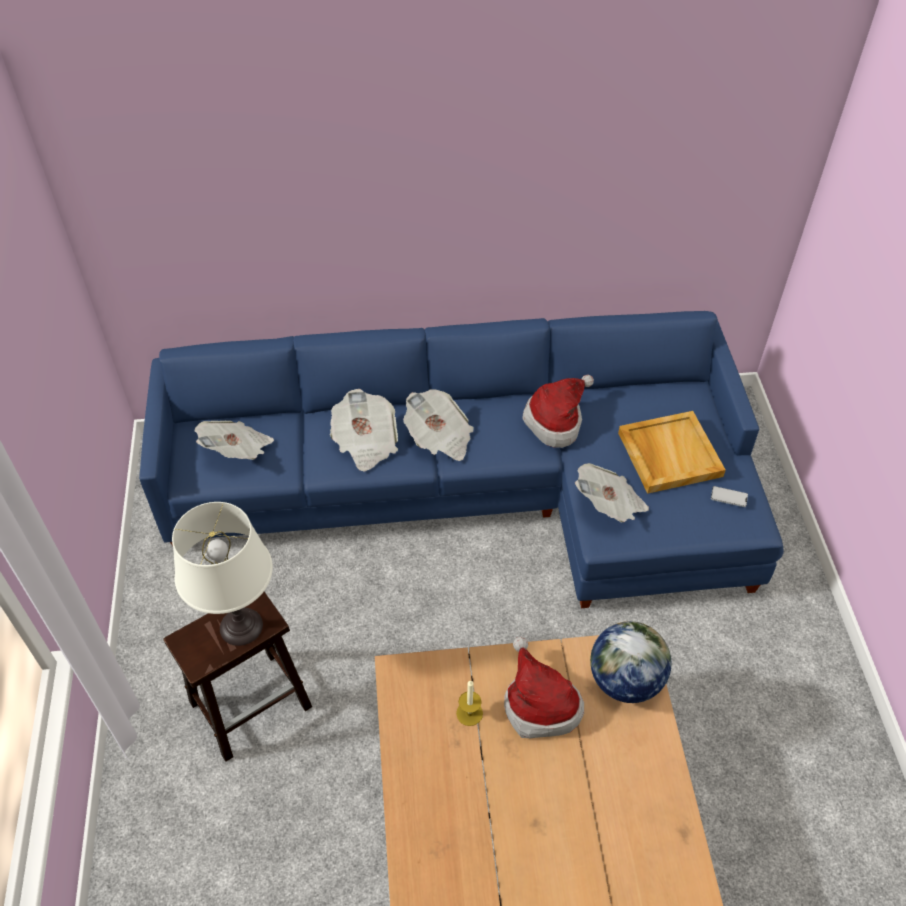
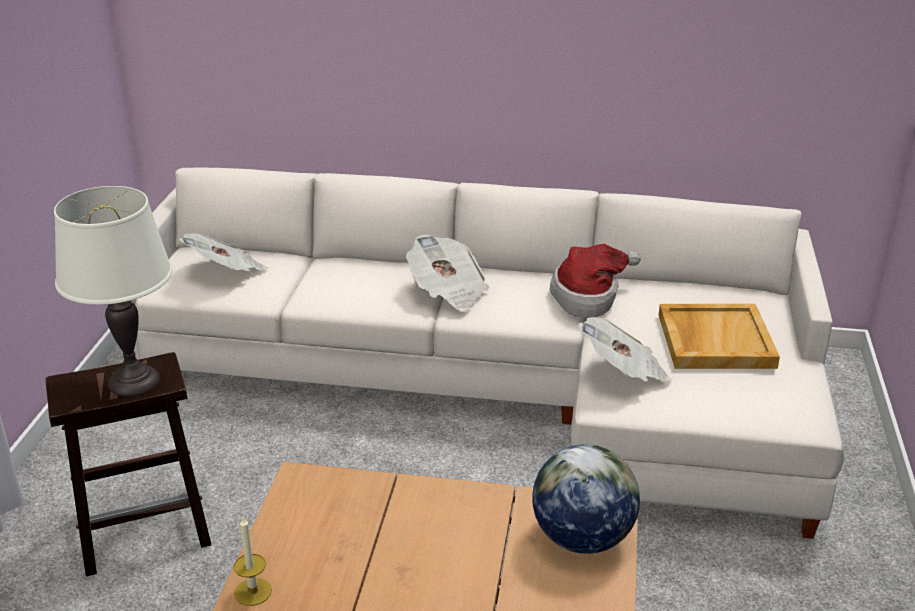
camera: 15 degrees right, 20 degrees down
(365, 443) = (364, 284): newspaper -> none
(469, 713) = (368, 533): candle -> candle (253, 592)
(482, 486) = (501, 386): blue sofa -> white sofa
(539, 703) = (460, 540): hat -> none
(729, 497) = (779, 387): phone -> none

